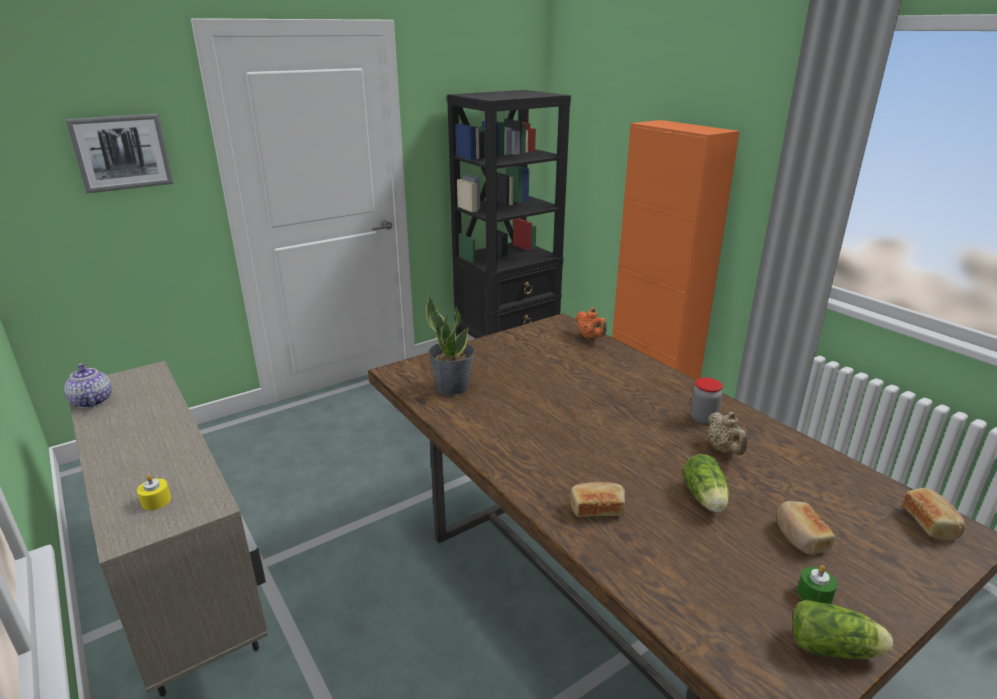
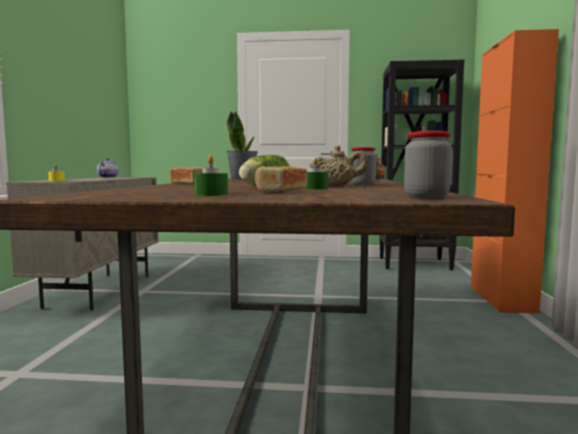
camera: 40 degrees right, 20 degrees down
(121, 152) = (194, 96): picture -> none
(724, 450) = (338, 186): beige teapot -> beige teapot turned 105 degrees counterclockwise
(763, 490) = (315, 189): none -> green candle
(836, 649) = (151, 197): lettuce -> none
(930, 523) = (426, 197): bread -> jar

